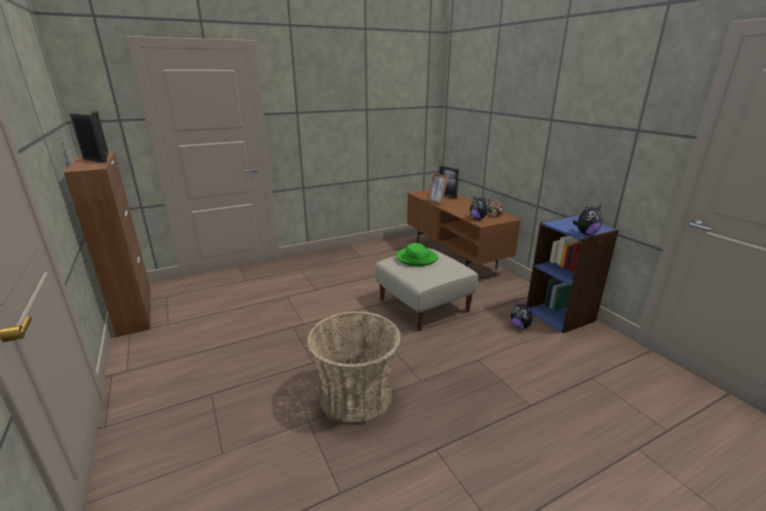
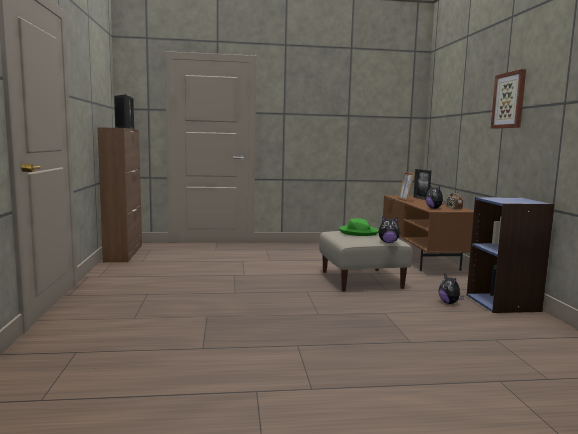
camera: 20 degrees right, 15 degrees down
(356, 397) = (254, 313): basket -> none
(561, 112) = (509, 100): none -> picture
(586, 233) = (512, 202): plush toy -> plush toy (388, 242)

